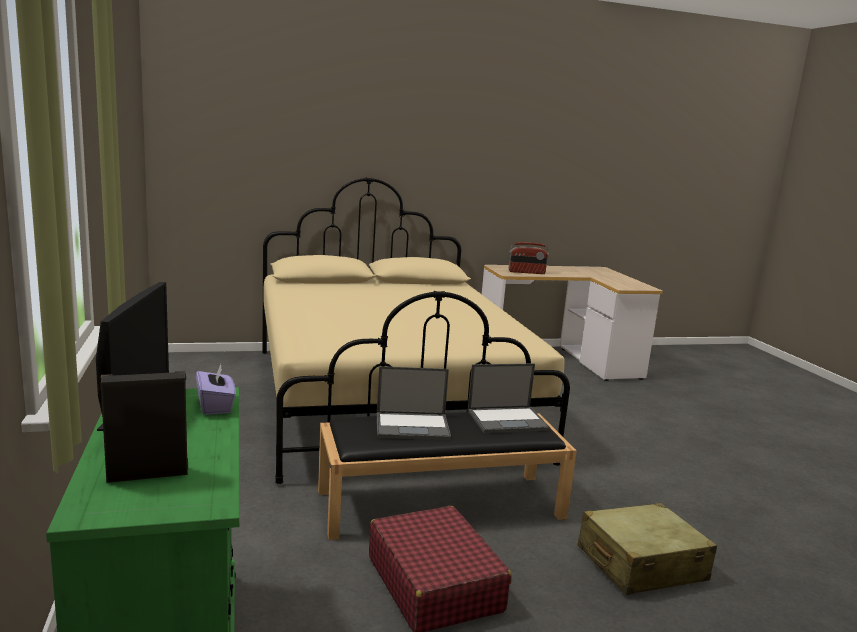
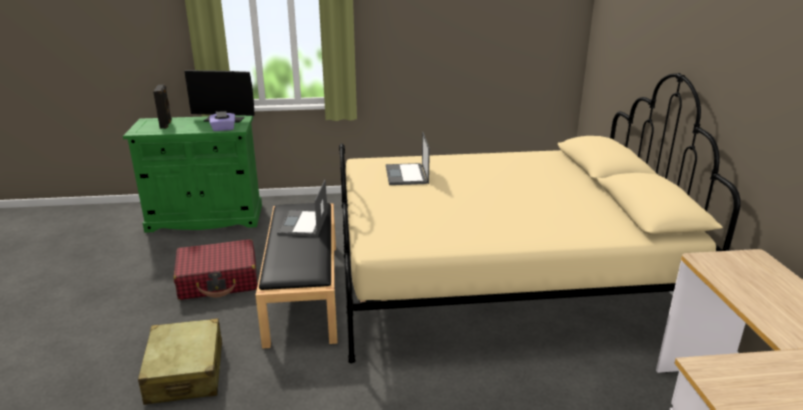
camera: 100 degrees right, 10 degrees up
(508, 420) = (304, 261): laptop -> laptop (407, 175)
(526, 272) = (737, 279): radio -> none

